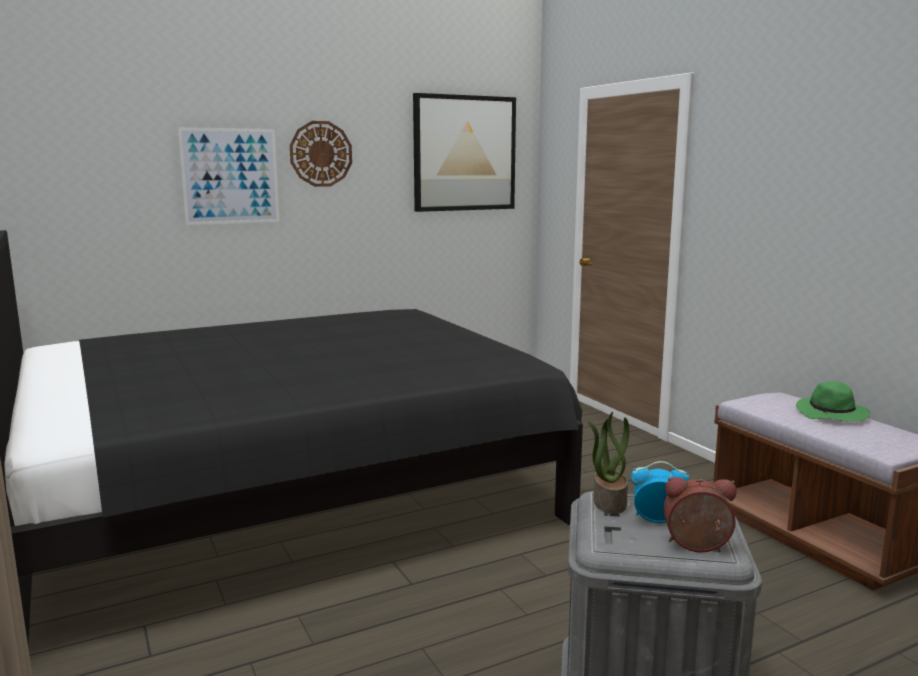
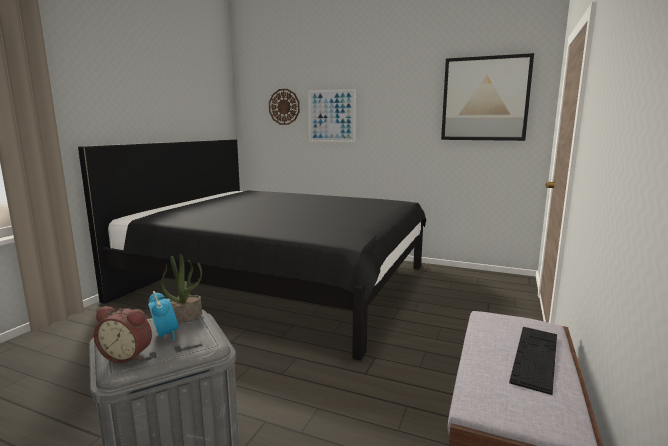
camera: 50 degrees right, 0 degrees up
(321, 154) = (381, 102): wall clock -> wall clock (284, 107)
(697, 547) = (128, 355): alarm clock -> alarm clock turned 135 degrees clockwise
(832, 414) = (535, 357): green hat -> keyboard

